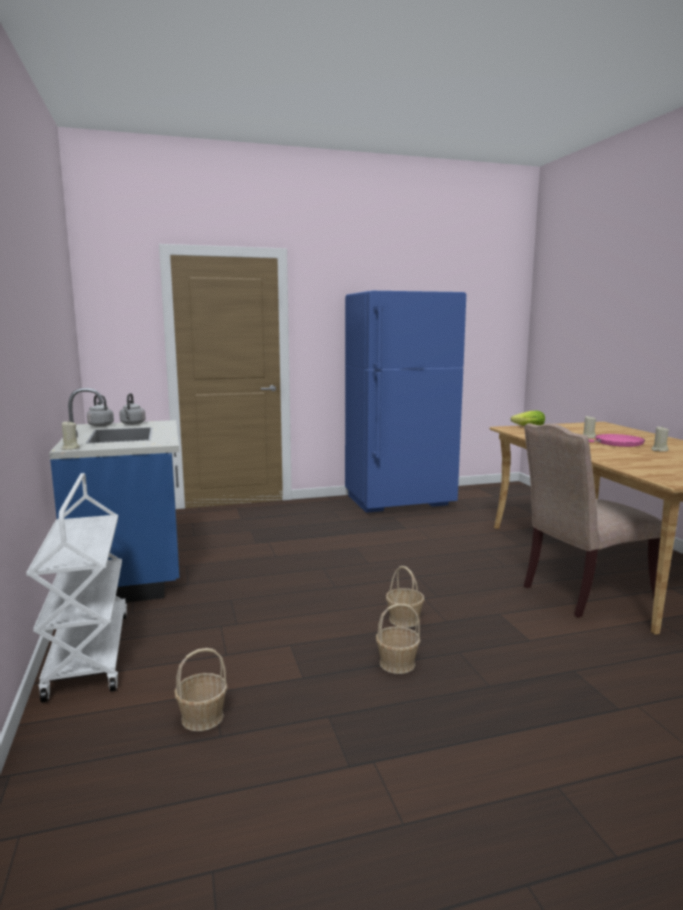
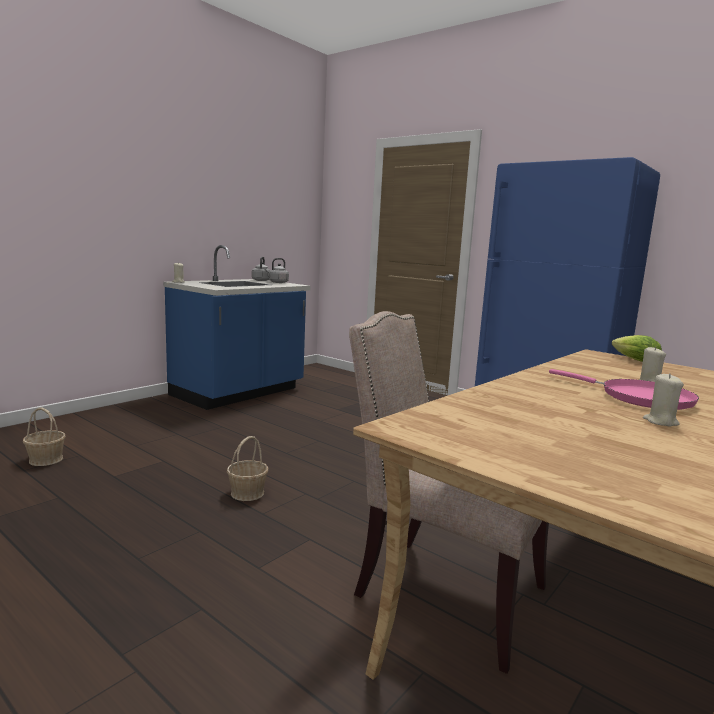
camera: 55 degrees right, 0 degrees up
(88, 653) = (114, 413): white cart -> none
(397, 663) = (157, 506): basket -> none

